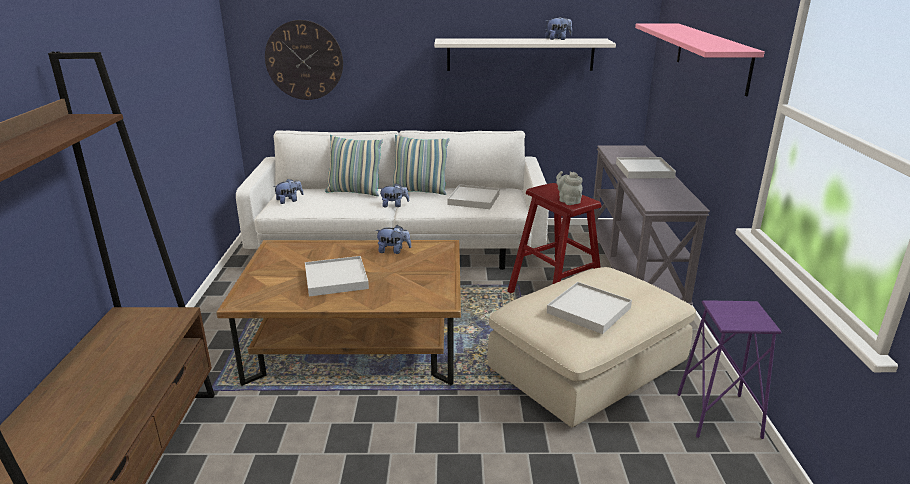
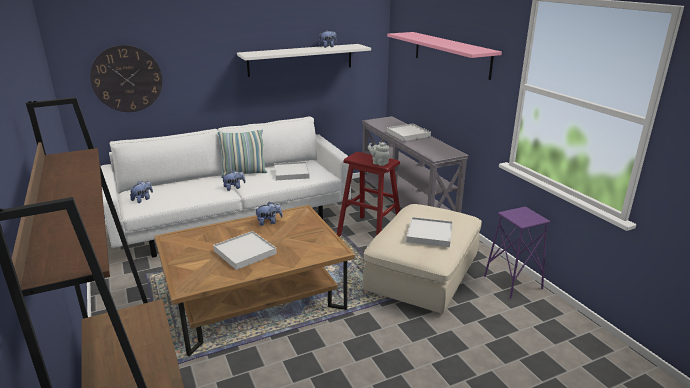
camera: 25 degrees left, 0 degrees up
(354, 192) = (192, 183): pillow -> none

